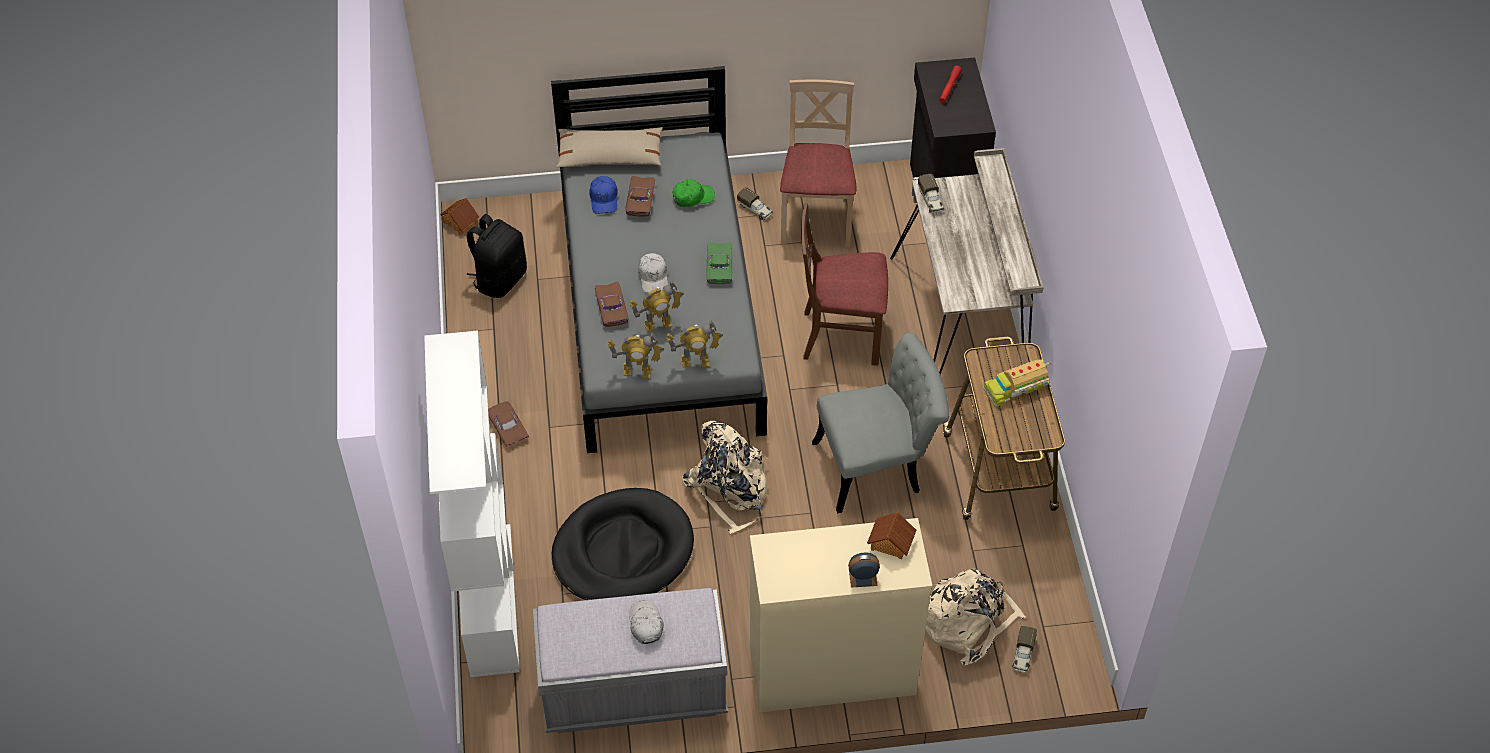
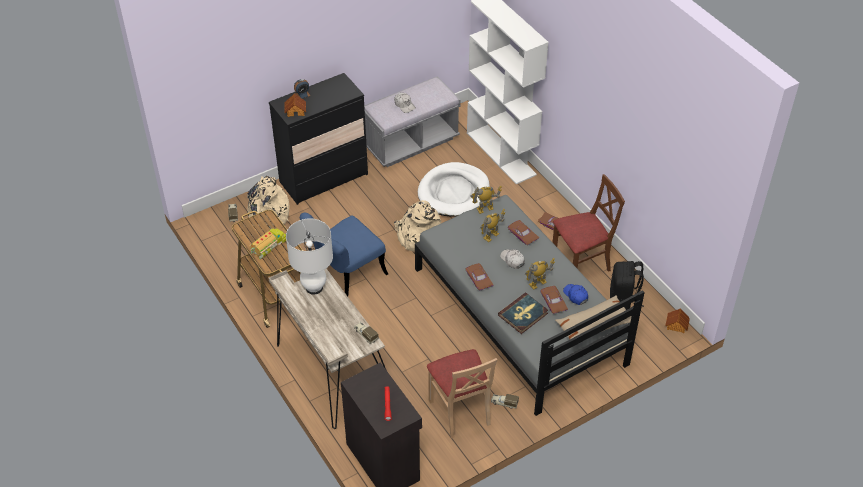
camera: 155 degrees right, 5 degrees down
(623, 550) = (454, 192): black dog bed -> white dog bed
(692, 197) = (523, 314): green cap -> book
(695, 362) = (457, 223): toy robot -> toy robot (538, 284)
(721, 266) = (478, 280): green toy car -> brown toy car
(832, 671) = (323, 178): beige dresser -> black dresser
(841, 336) = (403, 339): brown chair -> brown chair (581, 264)
(878, 465) = (345, 275): grey chair -> blue chair
(974, 288) = (314, 288): none -> white table lamp

